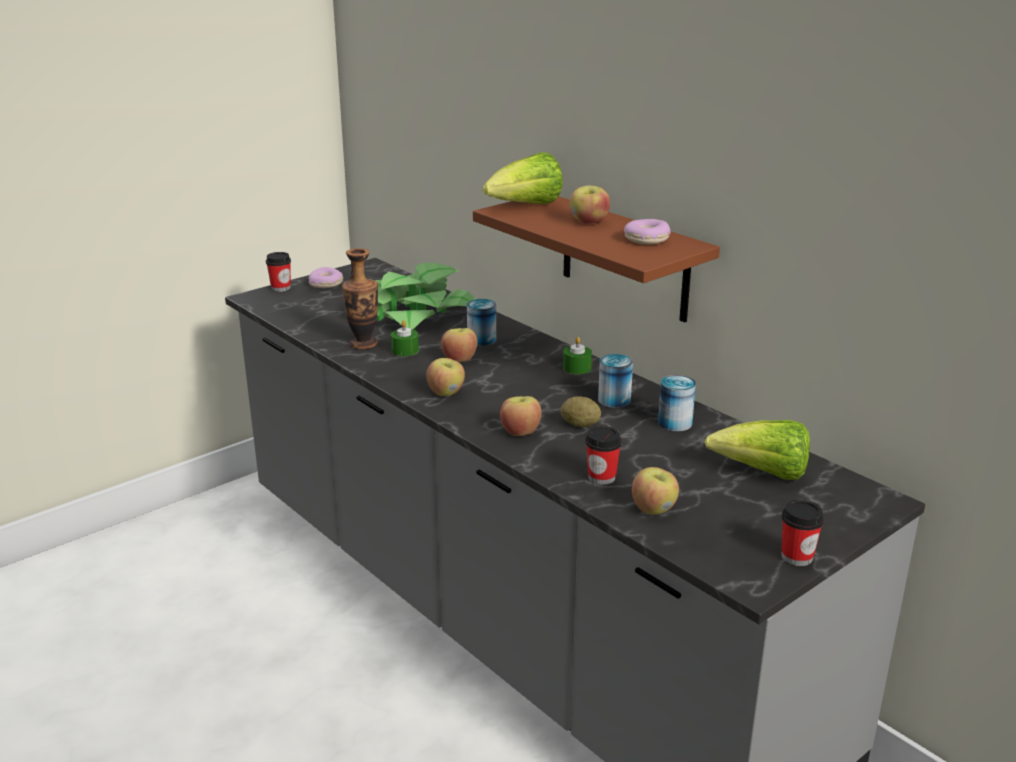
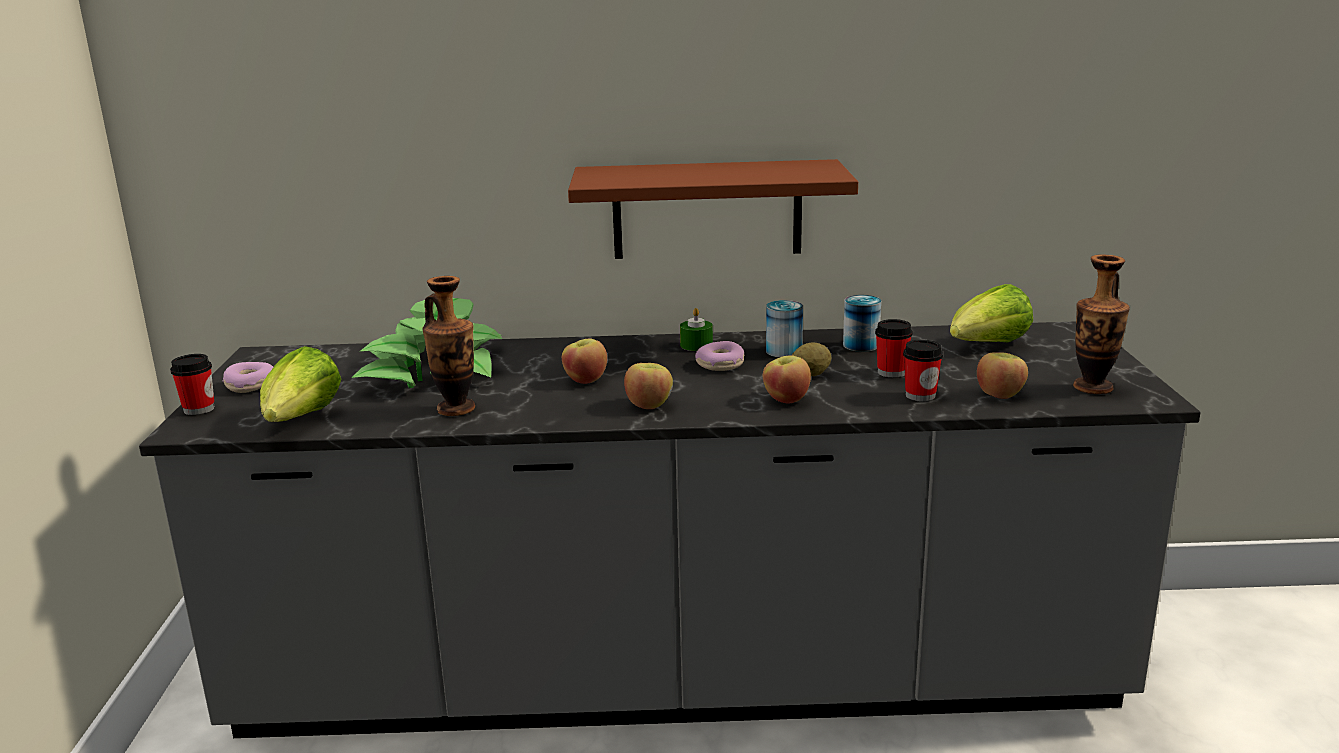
camera: 50 degrees left, 5 degrees down
(405, 350) = (514, 396): green candle -> none
(481, 340) = (561, 360): can -> none
(526, 206) = (603, 176): lettuce -> lettuce (301, 420)
(589, 222) = (696, 171): apple -> none
(646, 239) = (781, 167): donut -> donut (720, 365)
(735, 546) = (1092, 388): none -> vase
(797, 557) = (1128, 375): cup -> cup (891, 372)

